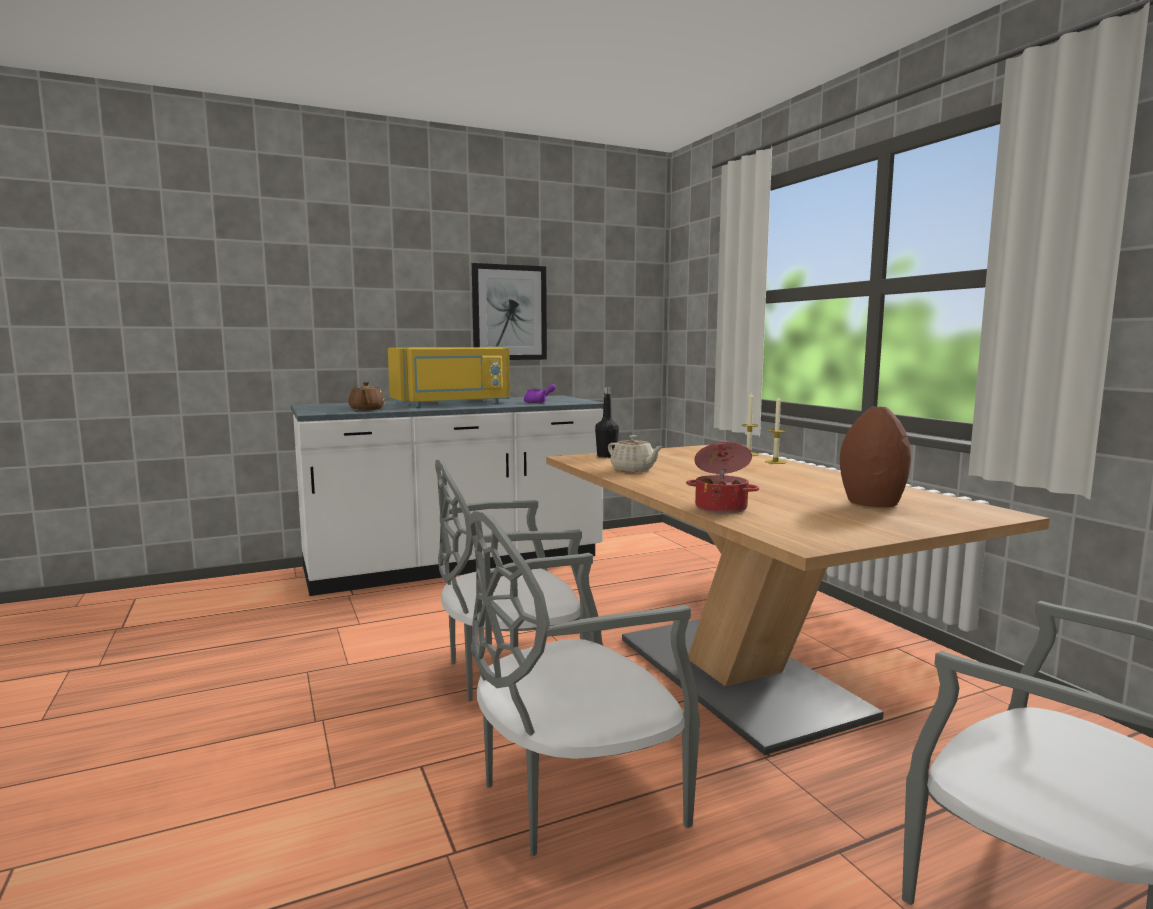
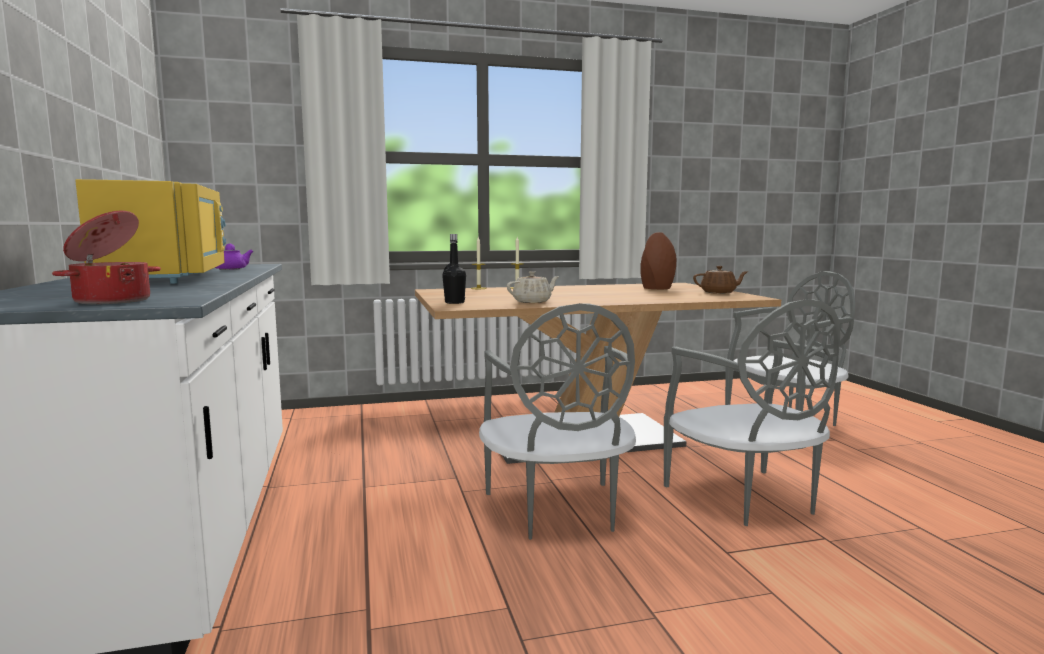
camera: 80 degrees left, 0 degrees up
(366, 409) = (179, 291): brown teapot -> brown teapot (719, 292)
(509, 313) = (83, 136): picture -> none
(721, 508) = (674, 299): cooking pot -> cooking pot (112, 301)

